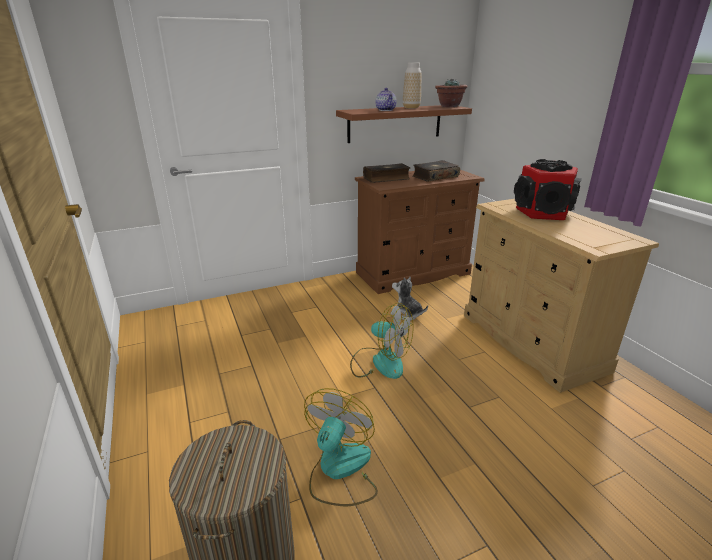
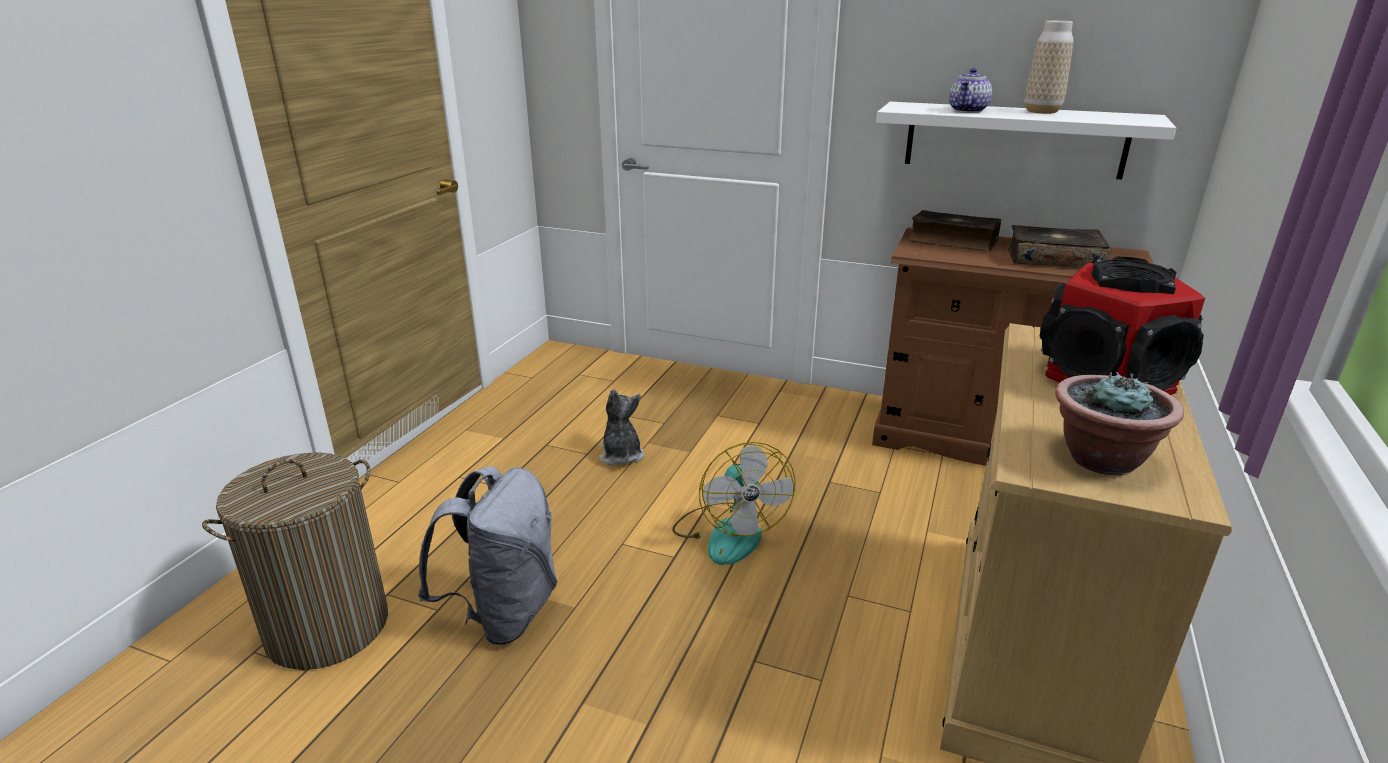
camera: 45 degrees right, 0 degrees up
(340, 470) = (504, 613): fan -> grey backpack
(395, 123) = (1014, 139): brown shelf -> white shelf
(407, 314) = (871, 493): plush toy -> plush toy (621, 455)
(449, 106) = (1138, 118): potted plant -> potted plant (1101, 459)

